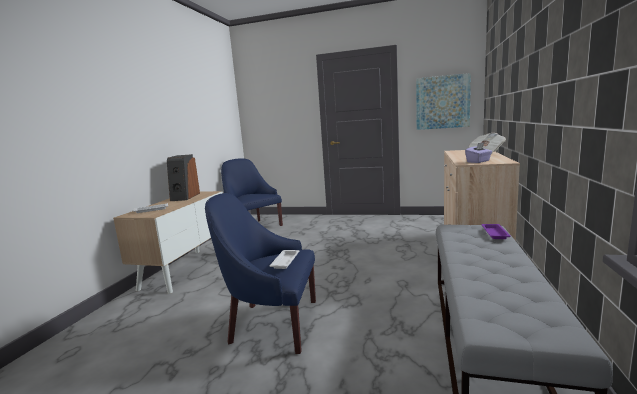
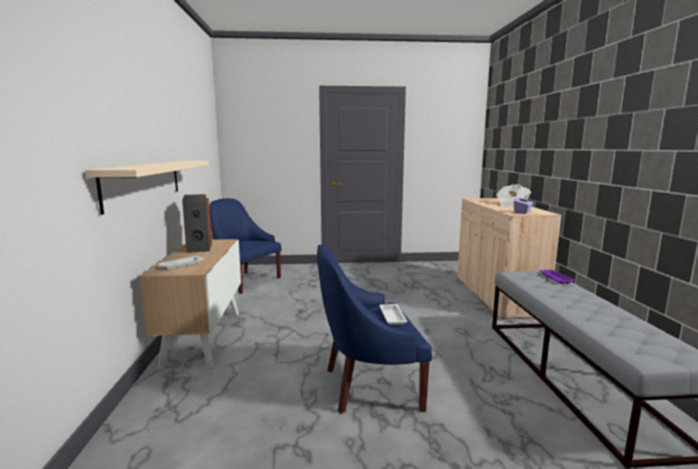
camera: 20 degrees left, 0 degrees up
(128, 145) = (144, 182): none -> beige shelf
(442, 102) = (446, 149): picture -> none

